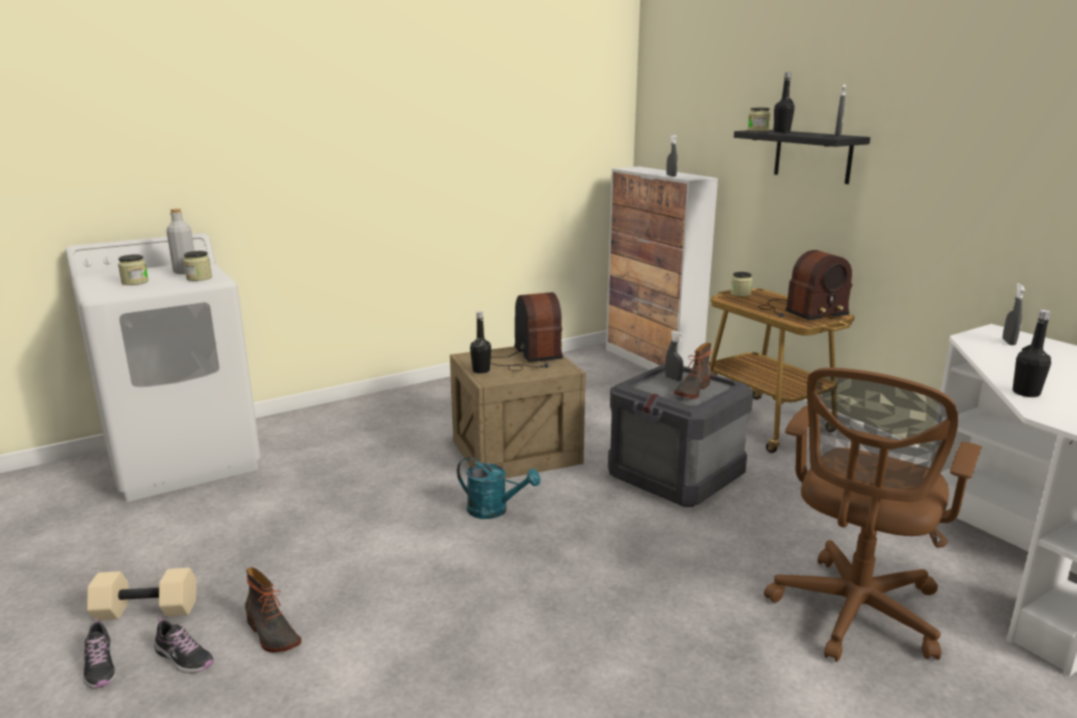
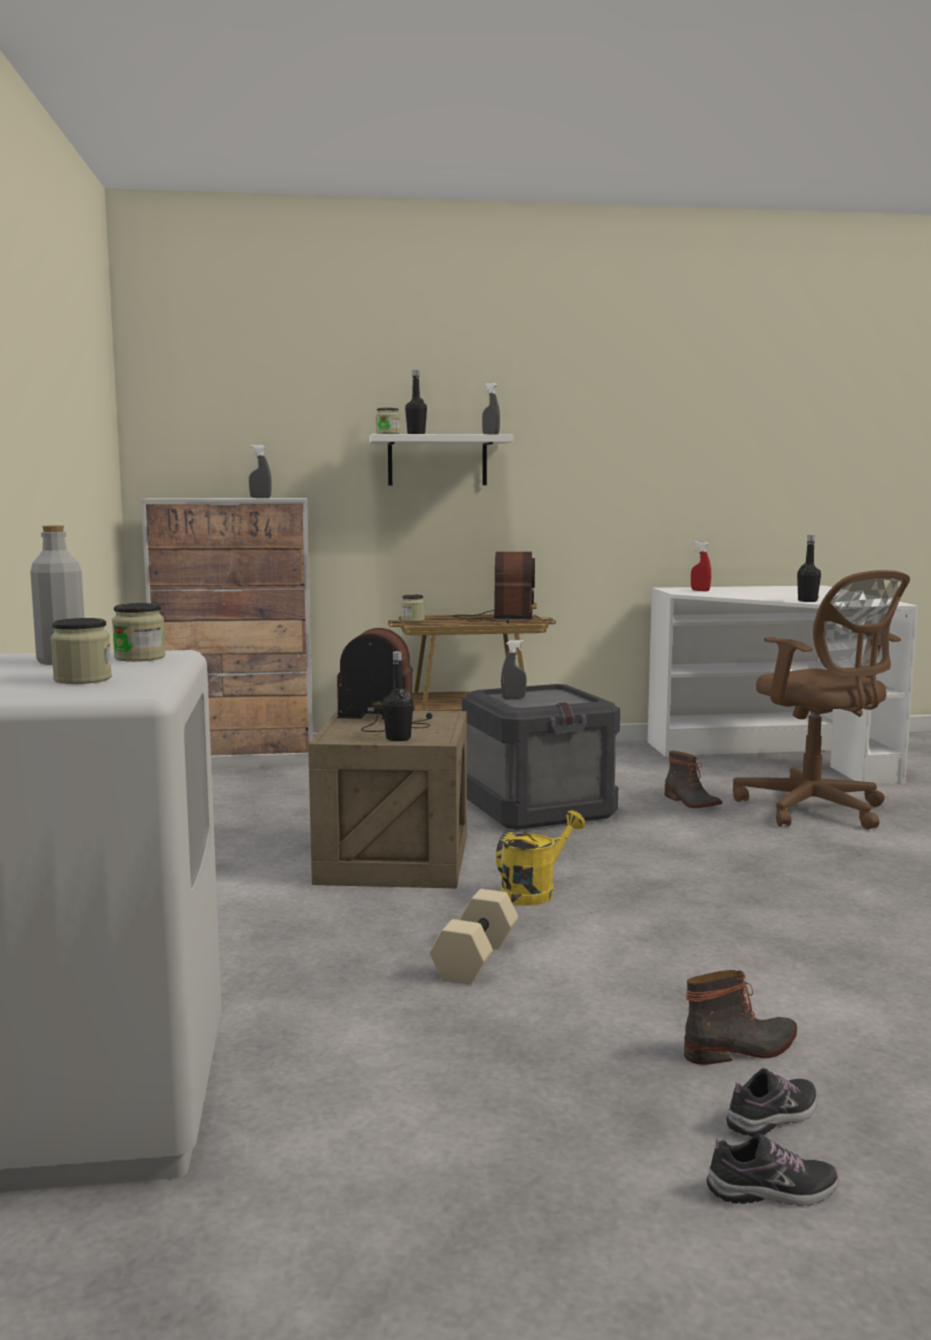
camera: 65 degrees left, 10 degrees down
(145, 611) = (633, 1150): beige dumbbell -> beige dumbbell (477, 959)
(494, 510) = (534, 892): turquoise watering can -> yellow watering can
(691, 390) = (552, 698): boot -> boot (690, 802)
(812, 156) = (437, 460): black shelf -> white shelf
(1008, 342) = (700, 590): grey spray bottle -> red spray bottle

